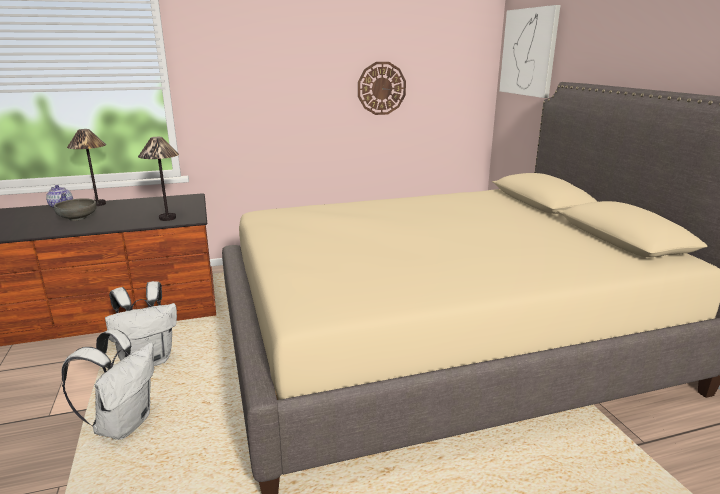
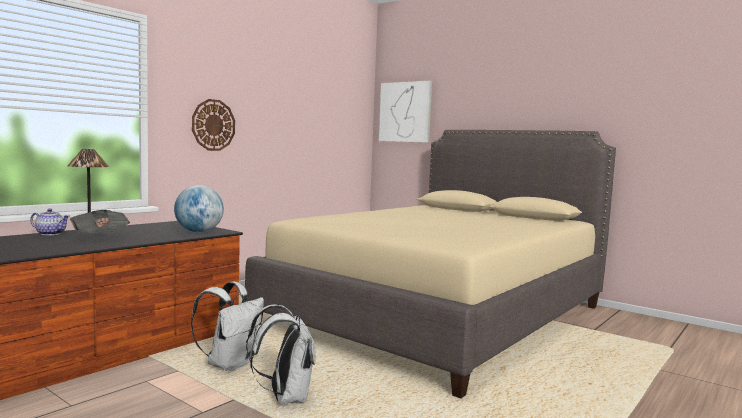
camera: 35 degrees left, 15 degrees down
(77, 218) = (101, 238): grey bowl -> newspaper
(167, 218) = (199, 232): table lamp -> globe
(381, 88) = (305, 133): wall clock -> wall clock (213, 125)

